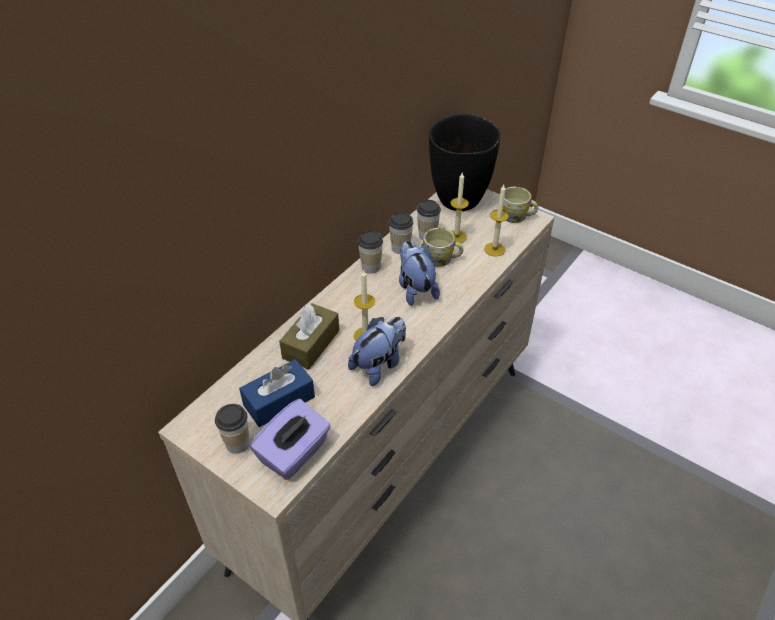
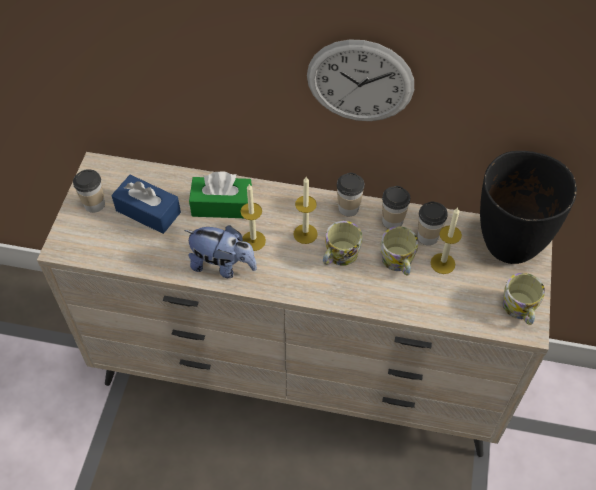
camera: 65 degrees right, 10 degrees up
(294, 453) = (100, 245): purple tissue box -> none
(311, 344) = (222, 205): brown tissue box -> green tissue box
(342, 144) = (360, 81): none -> wall clock
(415, 289) = (339, 256): plush toy -> mug
(494, 249) = (445, 306): candle -> candle (305, 234)

